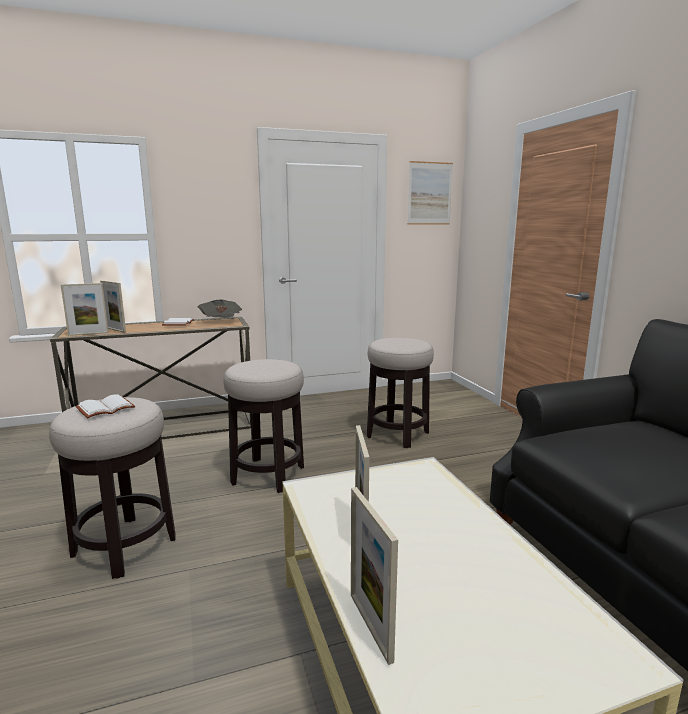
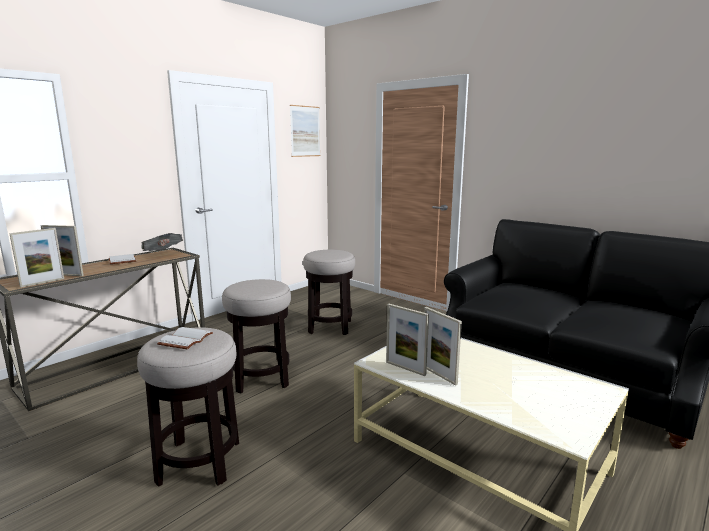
camera: 30 degrees left, 0 degrees up
(370, 626) = (501, 413): picture frame -> picture frame (405, 368)

